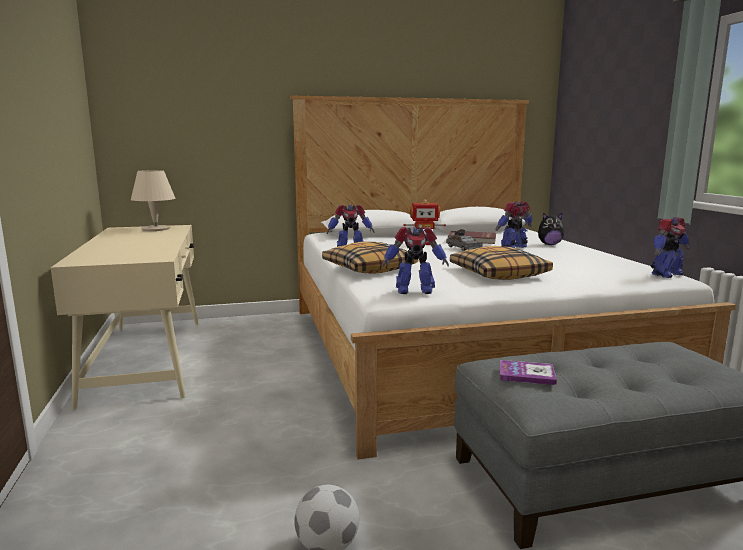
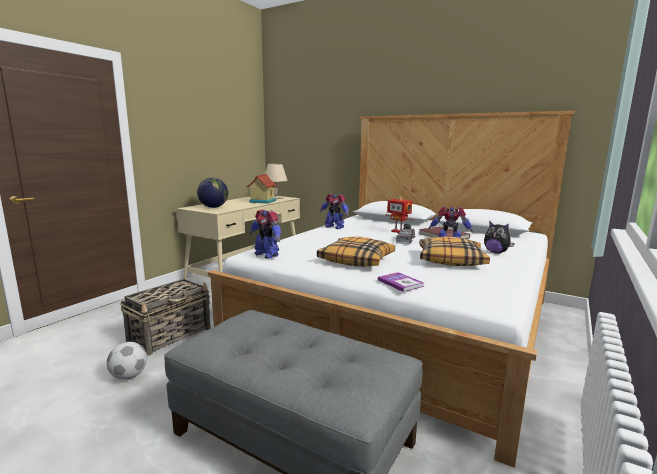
camera: 45 degrees right, 0 degrees up
(119, 255) = (213, 207): none -> globe
(159, 236) = (262, 201): none -> toy house
(252, 476) = (171, 334): none -> basket
(369, 268) = (302, 238): pillow -> pillow (451, 260)
(526, 374) = (236, 325): book -> book (400, 283)
(665, 274) = (494, 299): toy robot -> none

